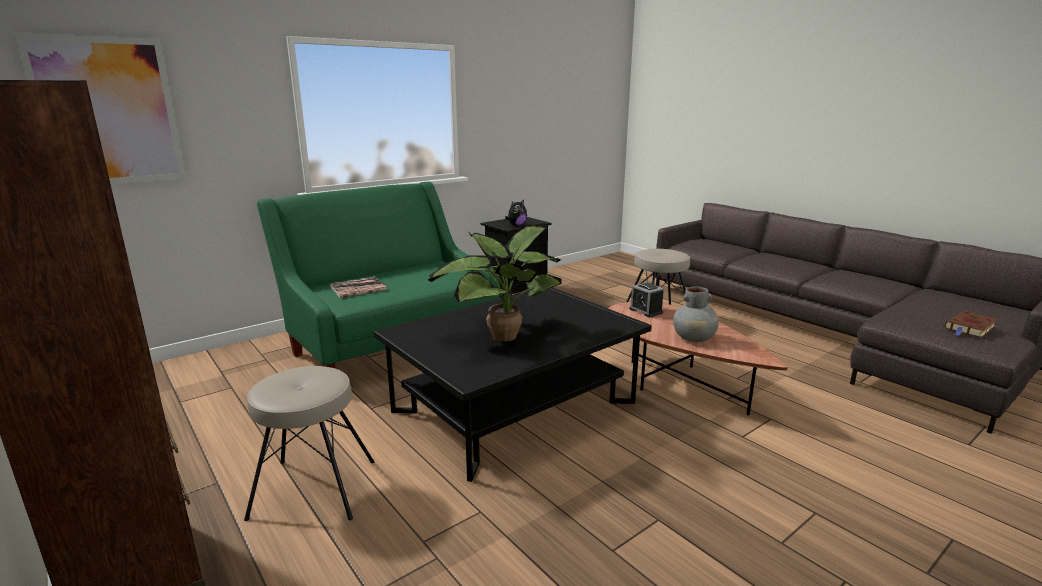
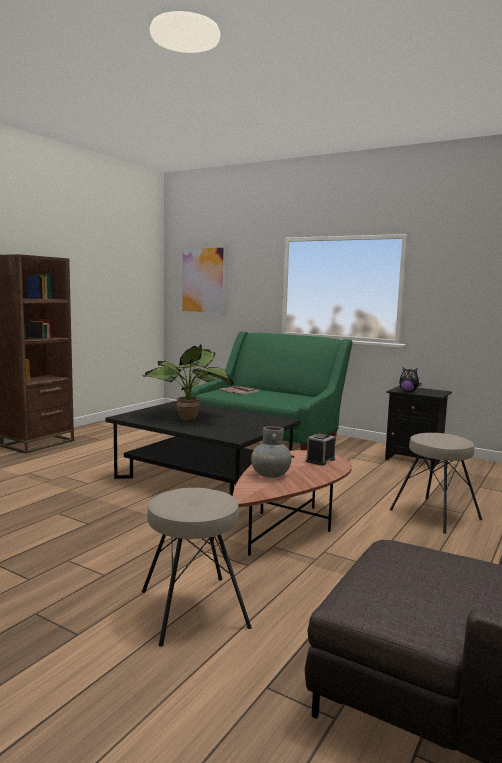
camera: 70 degrees right, 10 degrees down
(314, 489) = (99, 453): beige stool -> beige stool (192, 609)
(970, 328) = (413, 587): brown book -> none

